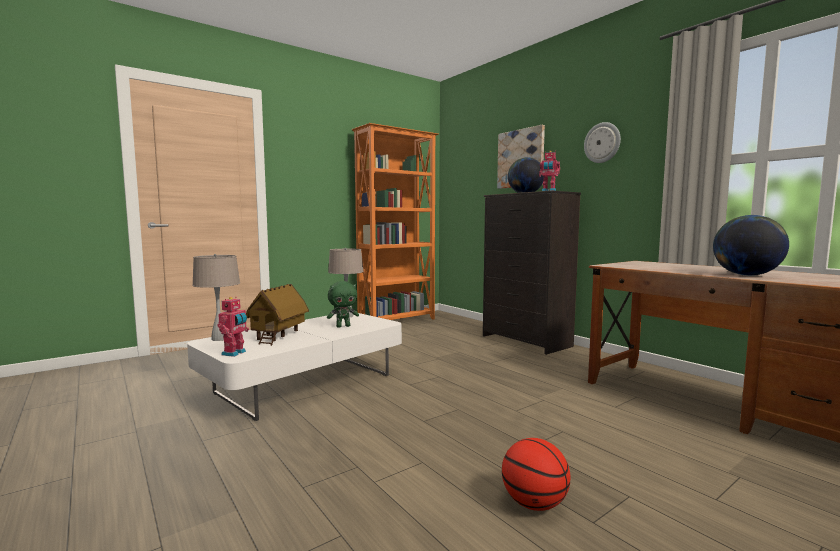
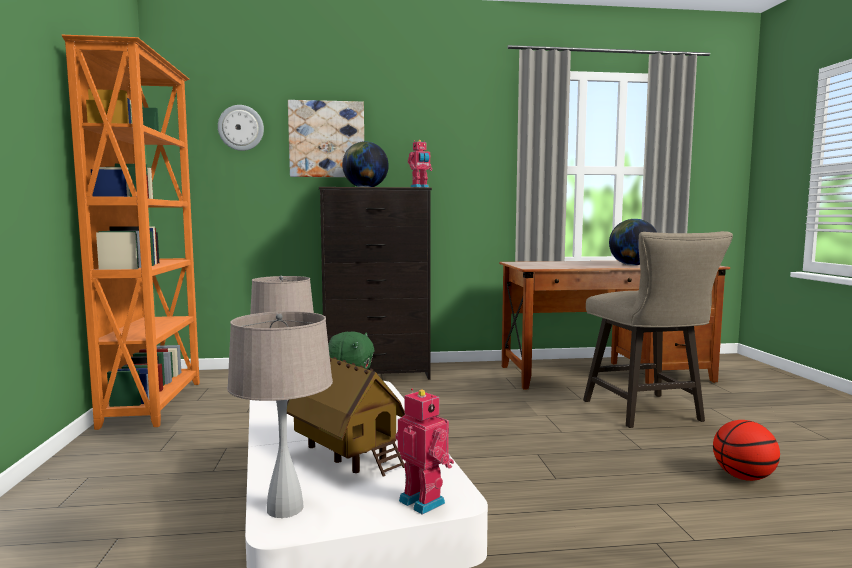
camera: 60 degrees left, 0 degrees up
(602, 143) = (441, 137): wall clock -> wall clock (241, 128)
(636, 440) = (647, 413): none -> beige stool

